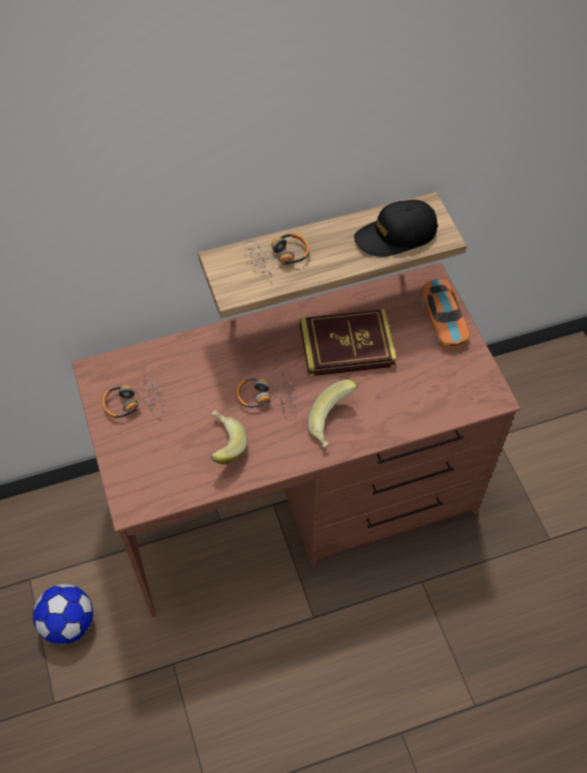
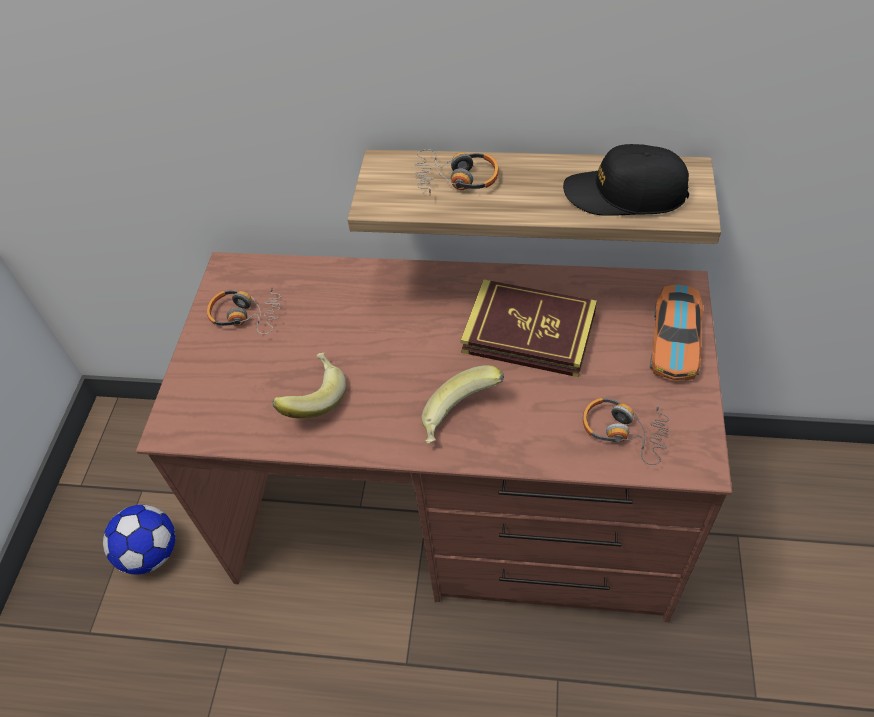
camera: 30 degrees right, 5 degrees down
(266, 397) = (397, 359): headphones -> headphones (624, 432)

